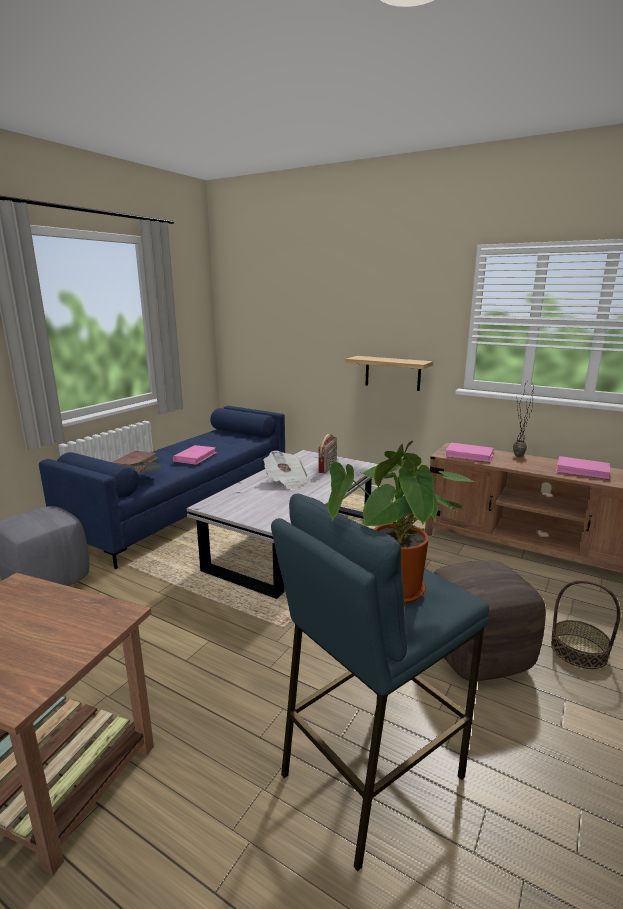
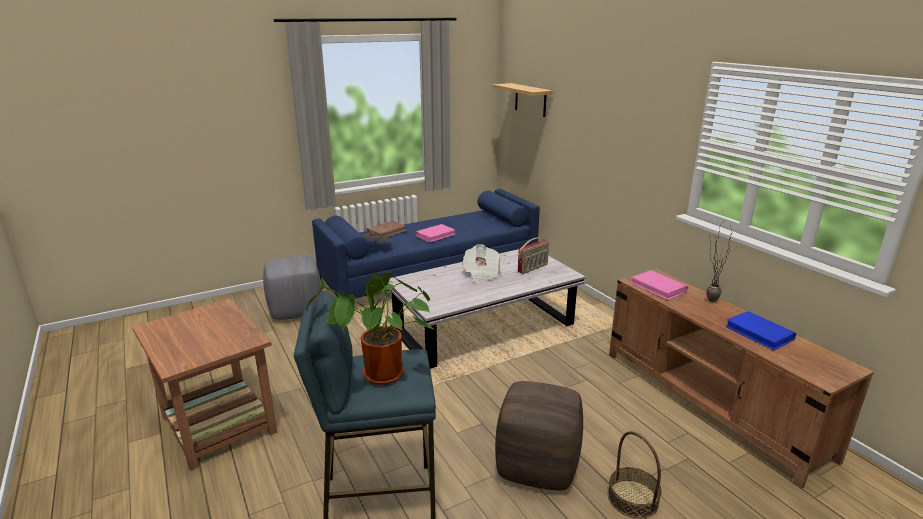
camera: 30 degrees right, 5 degrees up
(392, 373) = (628, 185): shelf -> shelf (530, 100)
(582, 471) = (759, 333): pink book -> blue book

